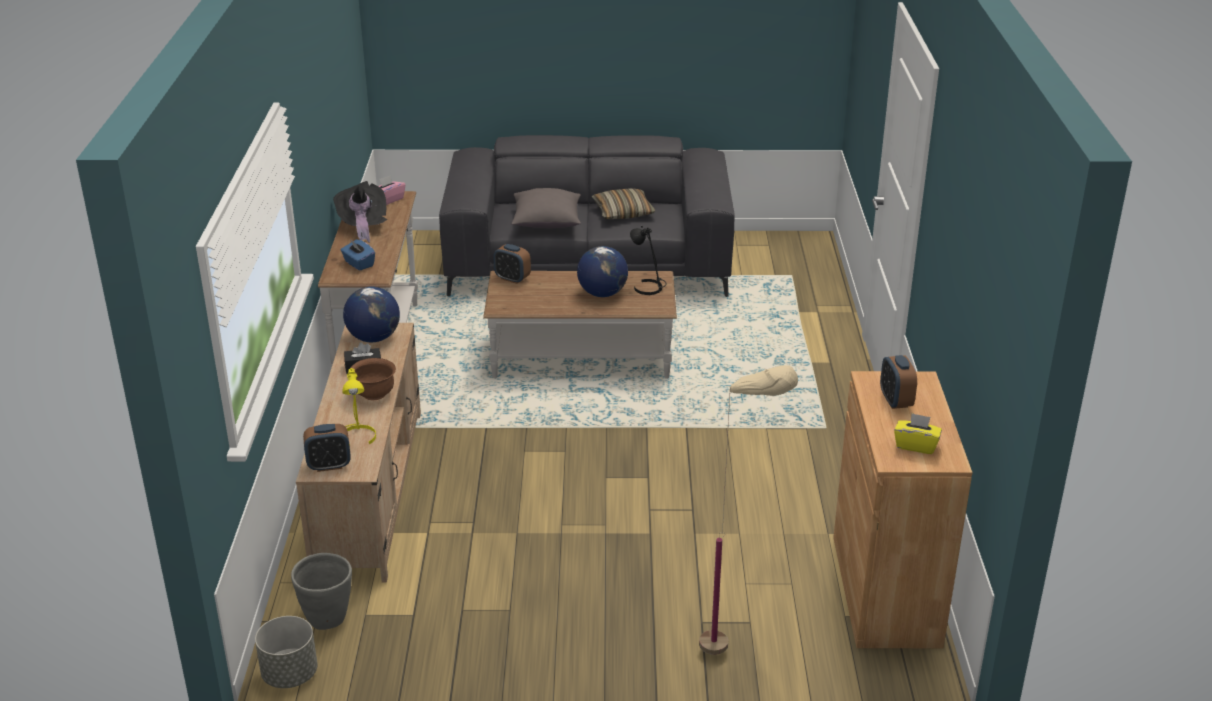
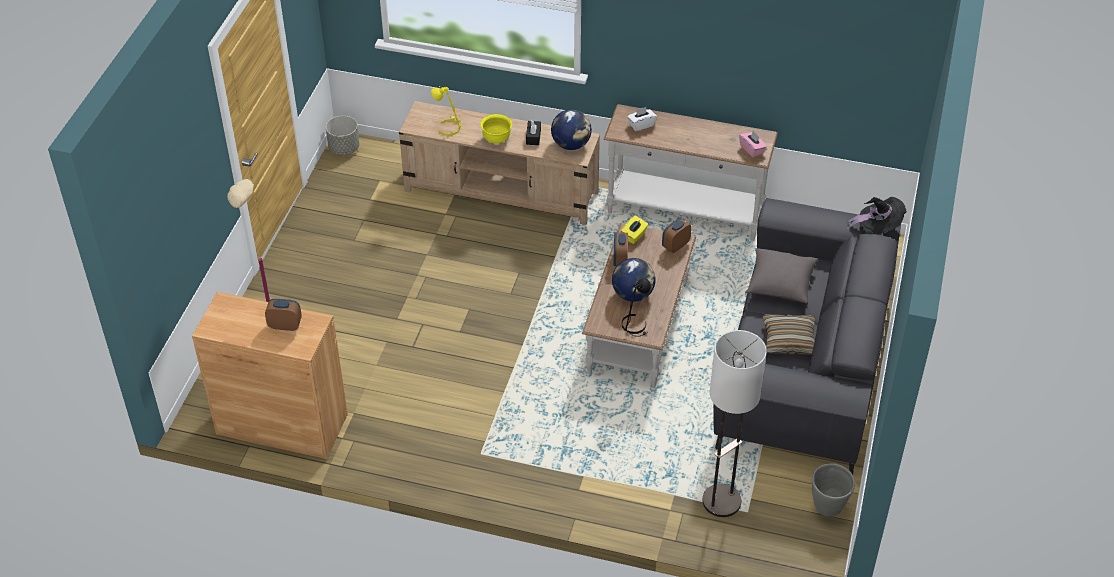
camera: 105 degrees right, 15 degrees up
(328, 619) = (382, 165): grey planter -> grey planter (828, 507)
(329, 465) = (424, 114): alarm clock -> alarm clock (620, 260)
(358, 264) = (641, 125): blue tissue box -> white tissue box
(362, 226) = (705, 132): black hat -> black hat (878, 227)
(374, 394) = (496, 139): brown bowl -> yellow bowl
(788, 288) = (721, 501): none -> floor lamp
(916, 445) = (232, 318): yellow tissue box -> yellow tissue box (634, 236)

